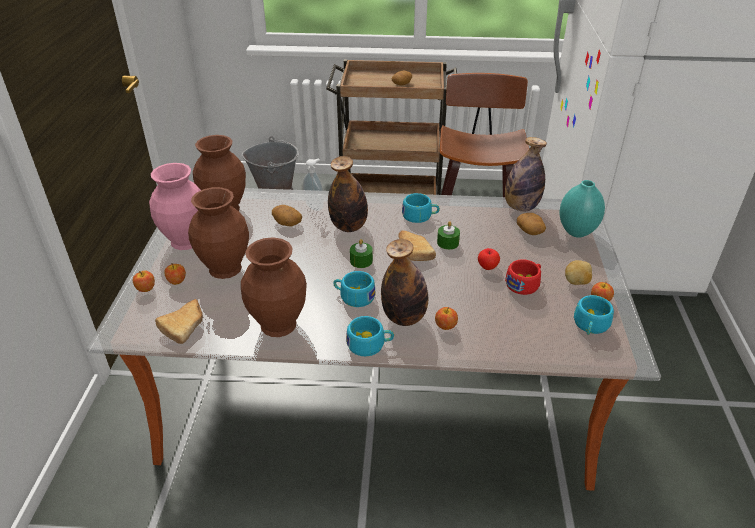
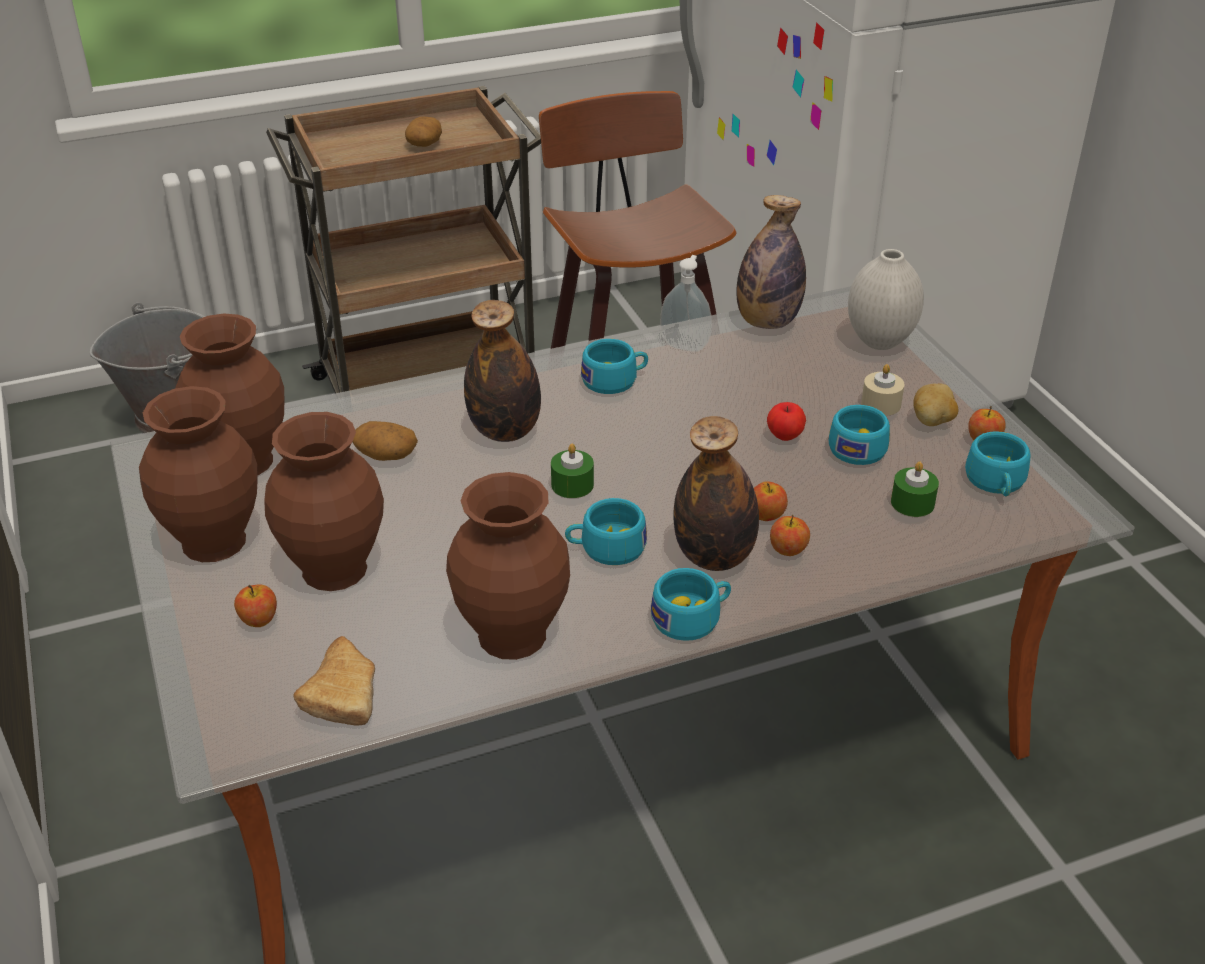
camera: 25 degrees left, 0 degrees up
(146, 289) = (207, 652): apple -> apple (766, 515)
(185, 240) = (211, 541): pink vase -> brown vase
(315, 206) = (415, 411): soap dispenser -> soap dispenser (685, 345)
(413, 251) = (648, 444): bread -> none
(447, 243) = (694, 413): green candle -> green candle (912, 503)
(524, 284) = (859, 446): red cup -> turquoise cup
(530, 231) = (809, 359): potato -> none
(553, 265) = (881, 404): none -> beige candle
(577, 232) = (880, 341): turquoise vase -> white vase

